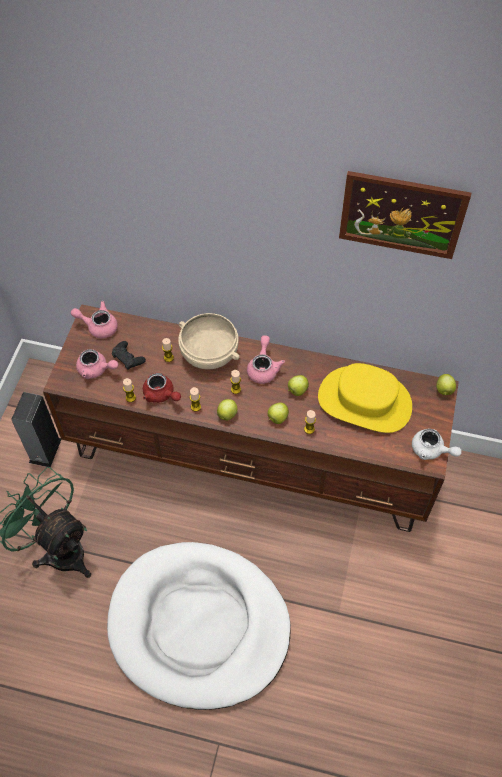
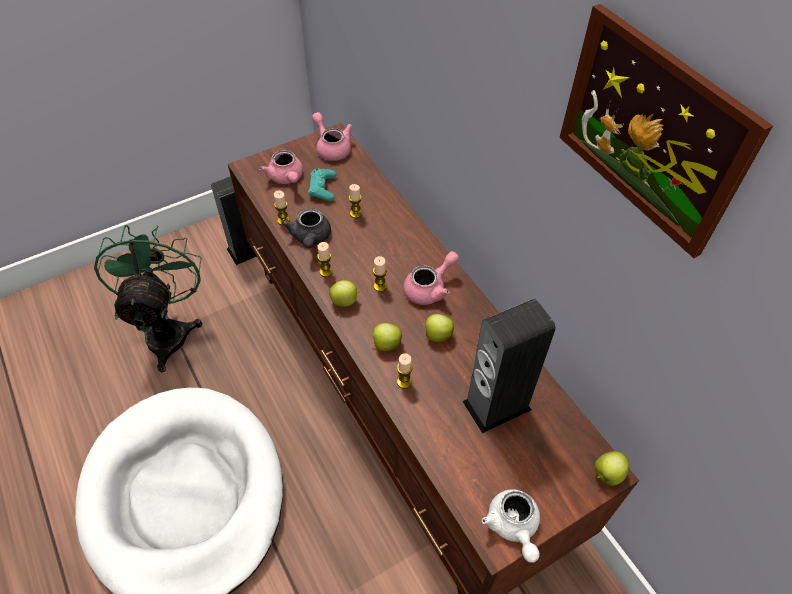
camera: 45 degrees right, 5 degrees down
(128, 358) = (322, 188): black game controller -> turquoise game controller
(161, 395) = (310, 238): red teapot -> grey teapot
(208, 355) = (393, 238): beige bowl -> none
(365, 401) = (497, 405): yellow hat -> speaker

